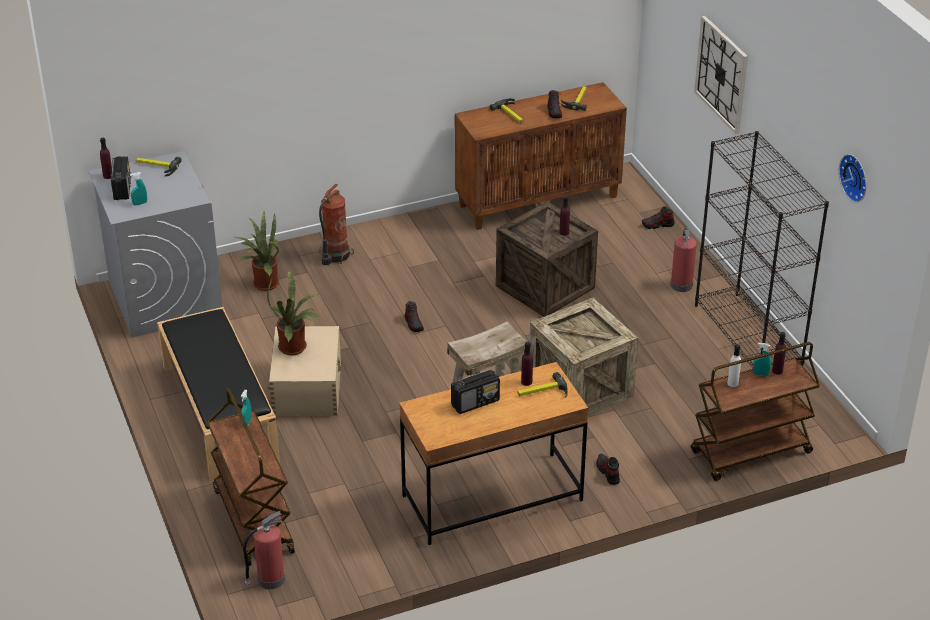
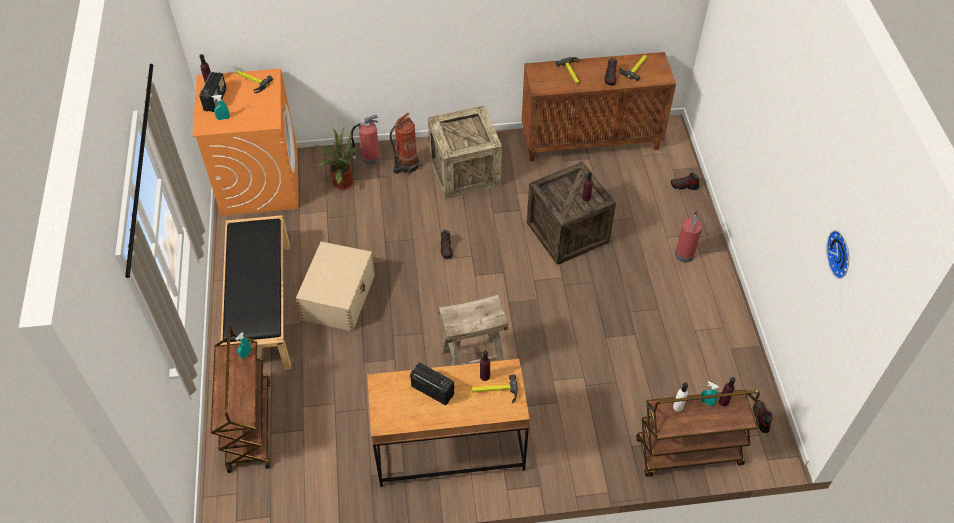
camera: 15 degrees right, 15 degrees up
(164, 298) = (259, 181): grey washing machine -> orange washing machine
(269, 579) = (240, 491): fire extinguisher -> fire extinguisher (370, 158)
(295, 347) = (329, 267): potted plant -> none
(475, 402) = (432, 390): radio -> radio turned 135 degrees counterclockwise
(580, 388) = (562, 347): crate -> crate (465, 172)
(608, 472) = (556, 444): shoe -> shoe (761, 418)
(721, 74) = (756, 88): wall clock -> none
(748, 337) = (725, 323): black bookcase -> none

